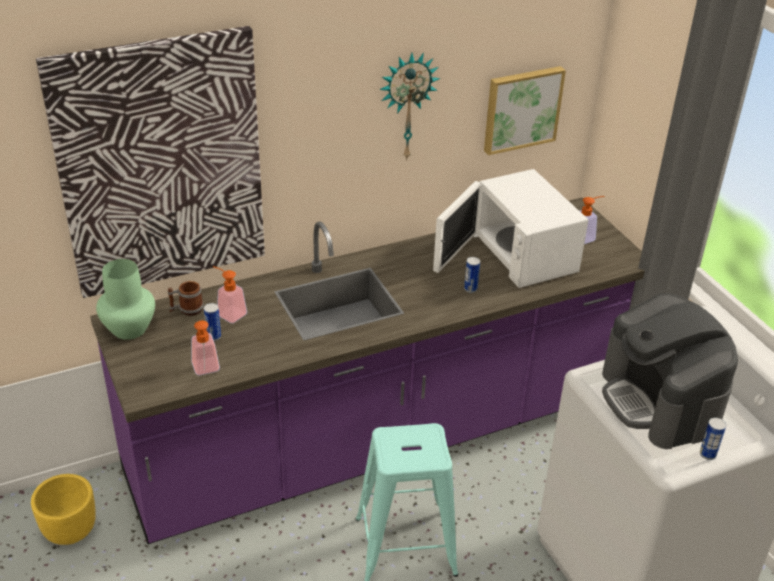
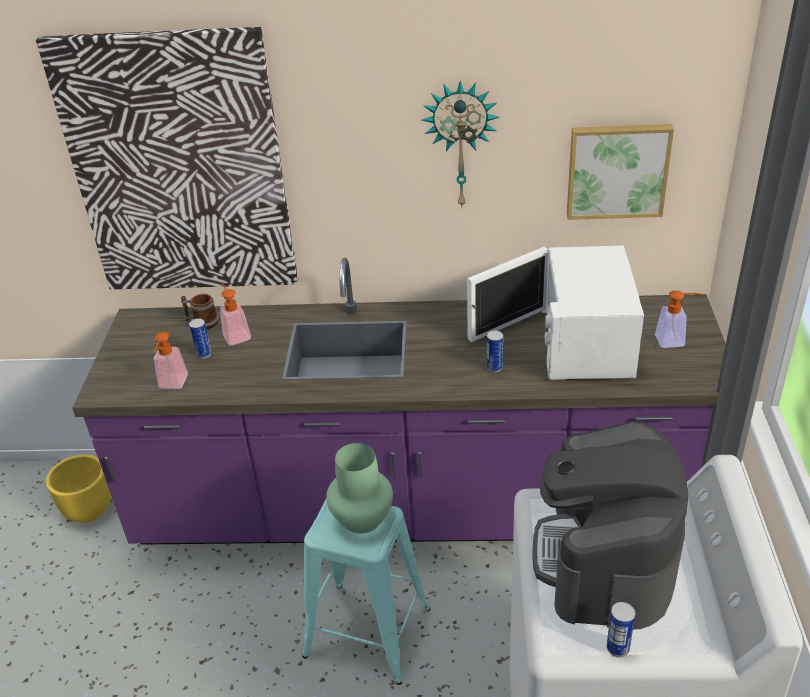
camera: 30 degrees right, 0 degrees up
(130, 329) = (139, 329): green vase -> green vase (362, 520)

